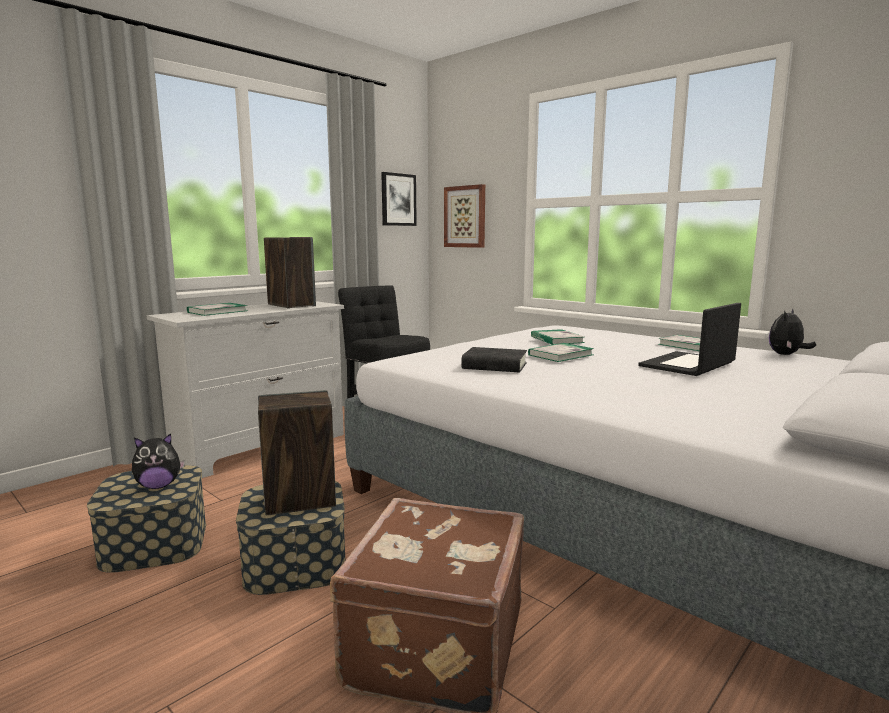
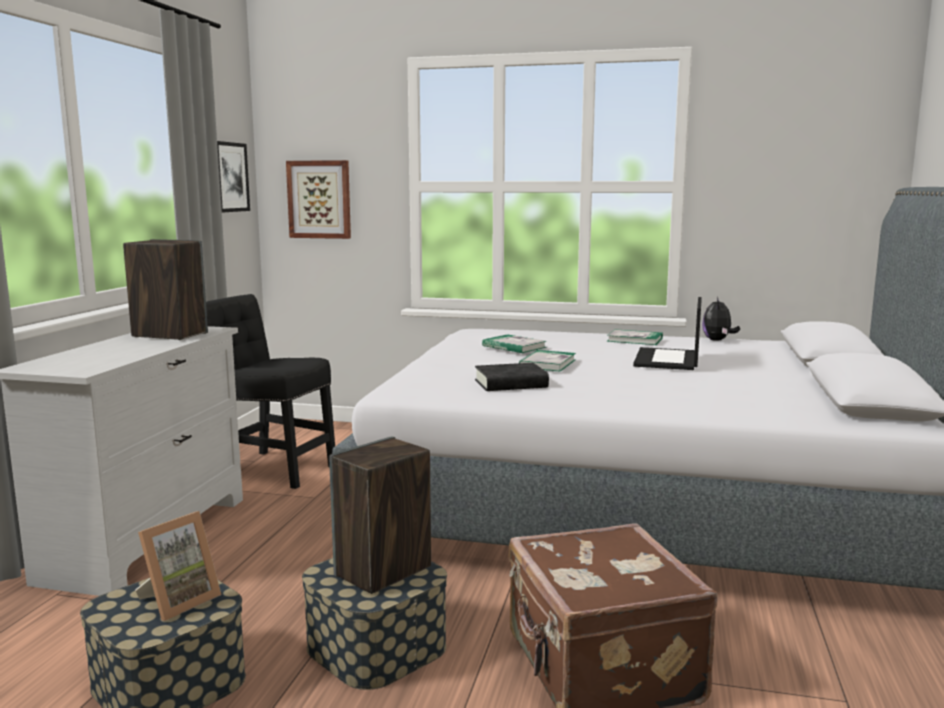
camera: 30 degrees left, 0 degrees up
(159, 486) = (179, 601): plush toy -> picture frame
(217, 311) = (90, 355): book -> none

